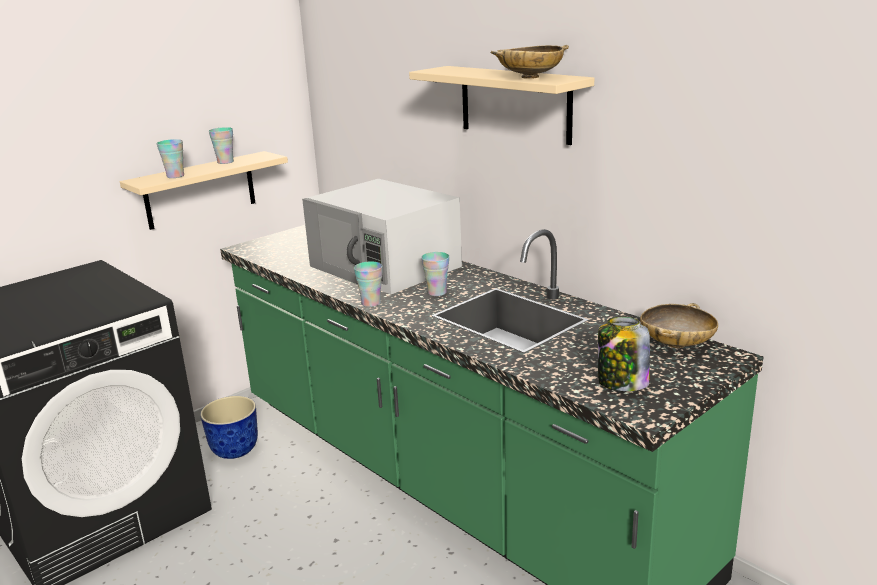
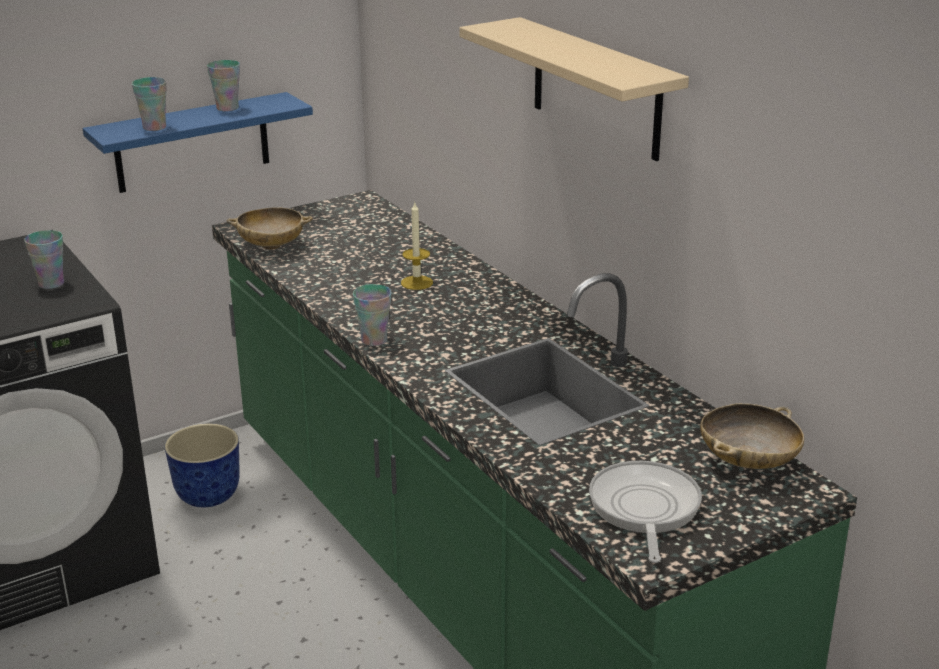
camera: 10 degrees right, 5 degrees up
(200, 190) = (192, 143): beige shelf -> blue shelf
(386, 266) = (417, 282): white microwave -> candle
(437, 292) = (466, 335): cup -> cup (51, 284)
(530, 77) = (602, 65): beige bowl -> beige bowl (271, 245)
(621, 383) = (644, 509): jar -> frying pan

